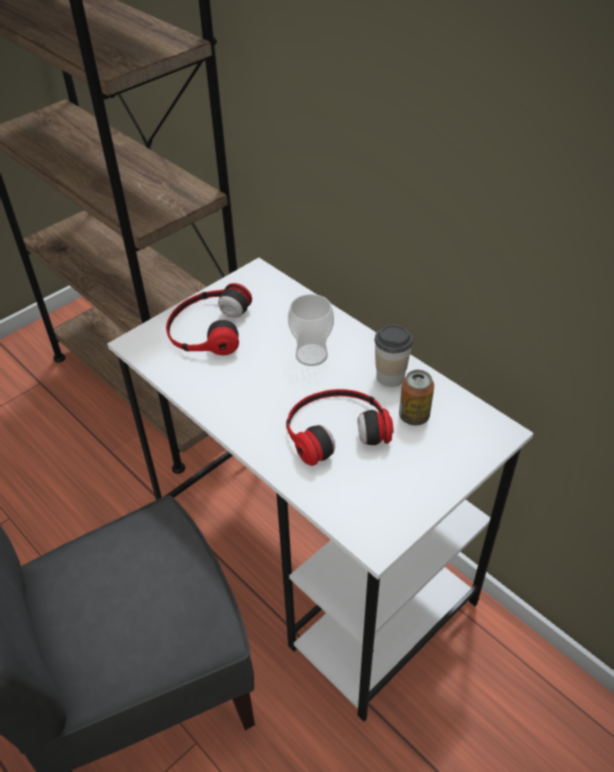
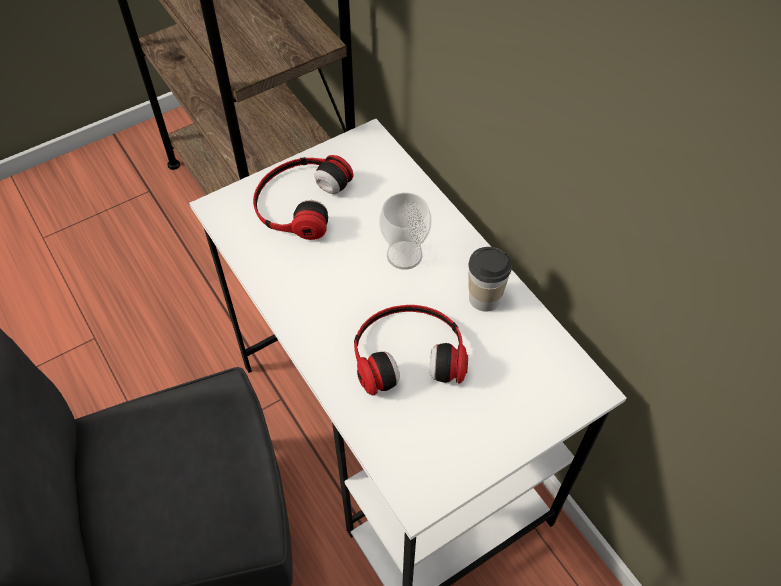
camera: 10 degrees right, 10 degrees up
(414, 416) = (498, 352): can -> none

